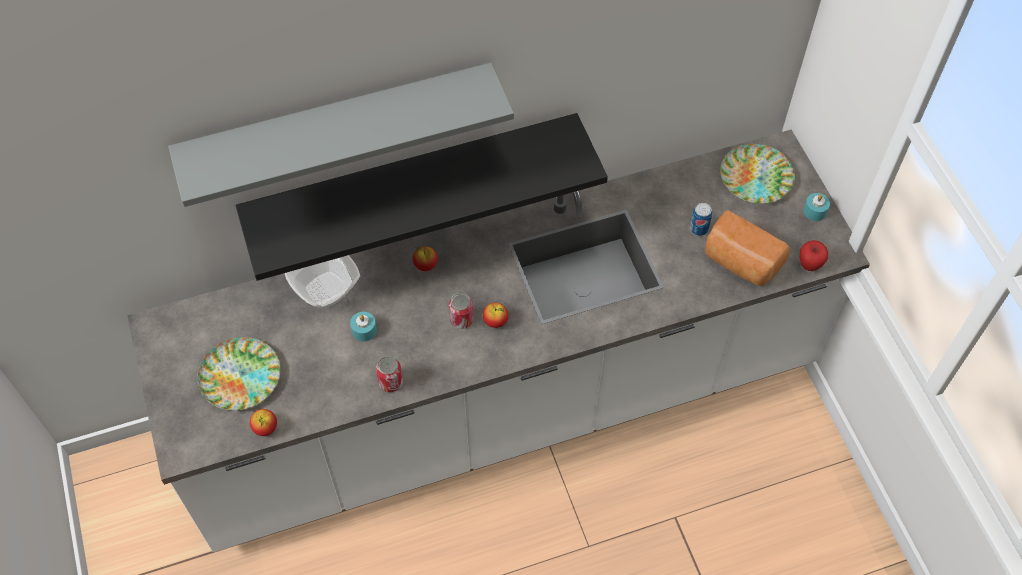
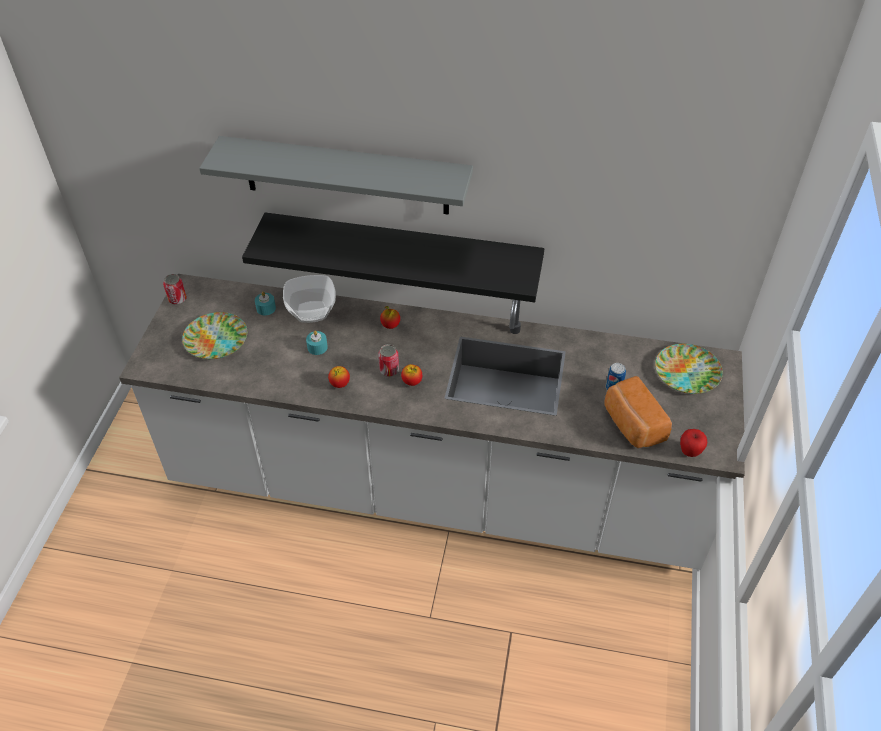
camera: 30 degrees right, 10 degrees down
(265, 428) = (206, 377): apple -> apple (339, 384)
(391, 382) = (309, 387): can -> can (177, 299)
(814, 211) = (721, 416): turquoise candle -> turquoise candle (266, 308)

